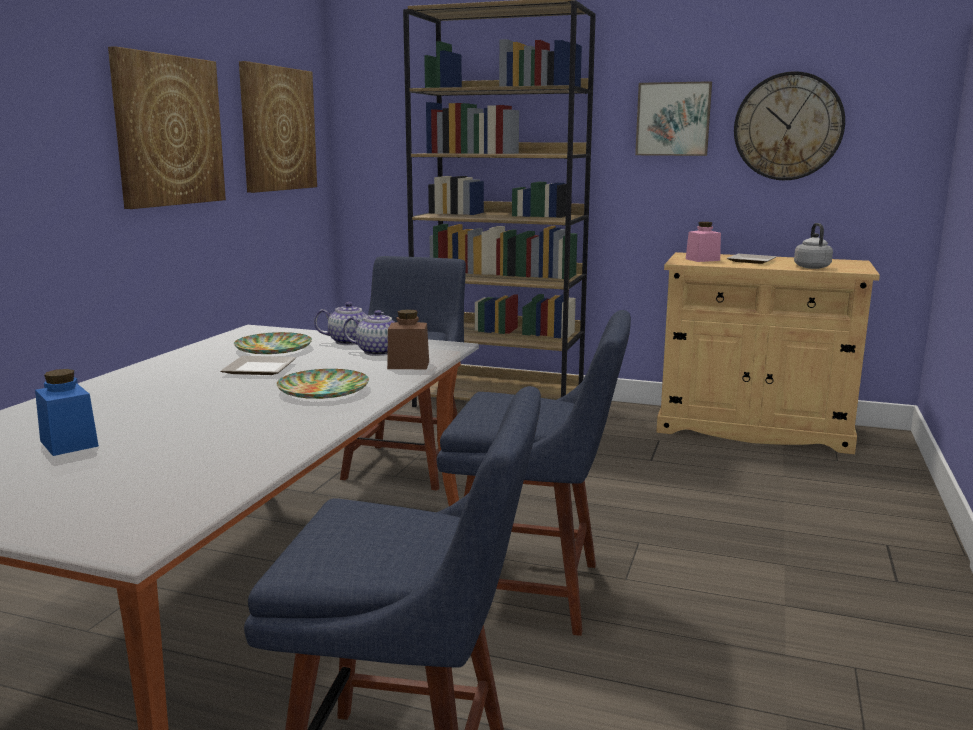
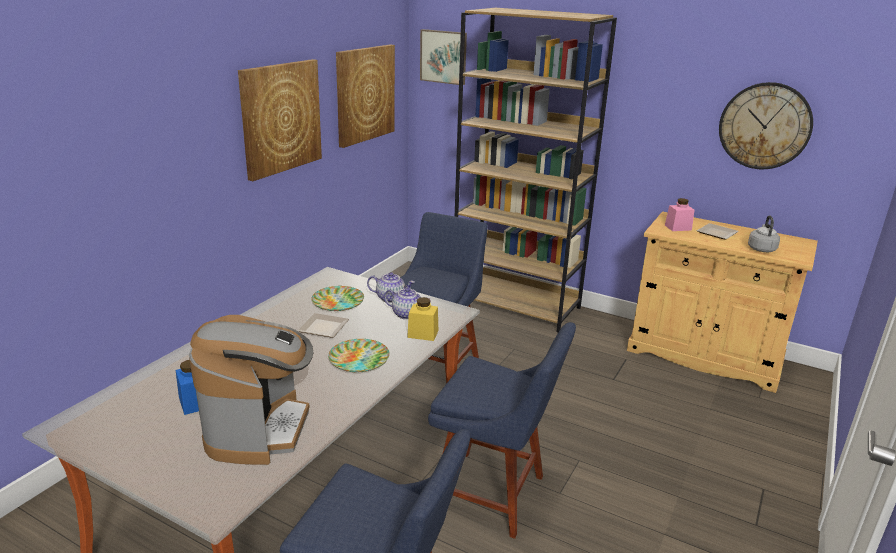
camera: 10 degrees right, 10 degrees up
(185, 459) = (259, 429): none -> coffee machine
(408, 365) = (423, 334): brown jar -> yellow jar
(673, 119) = (671, 108): picture -> picture (444, 56)

